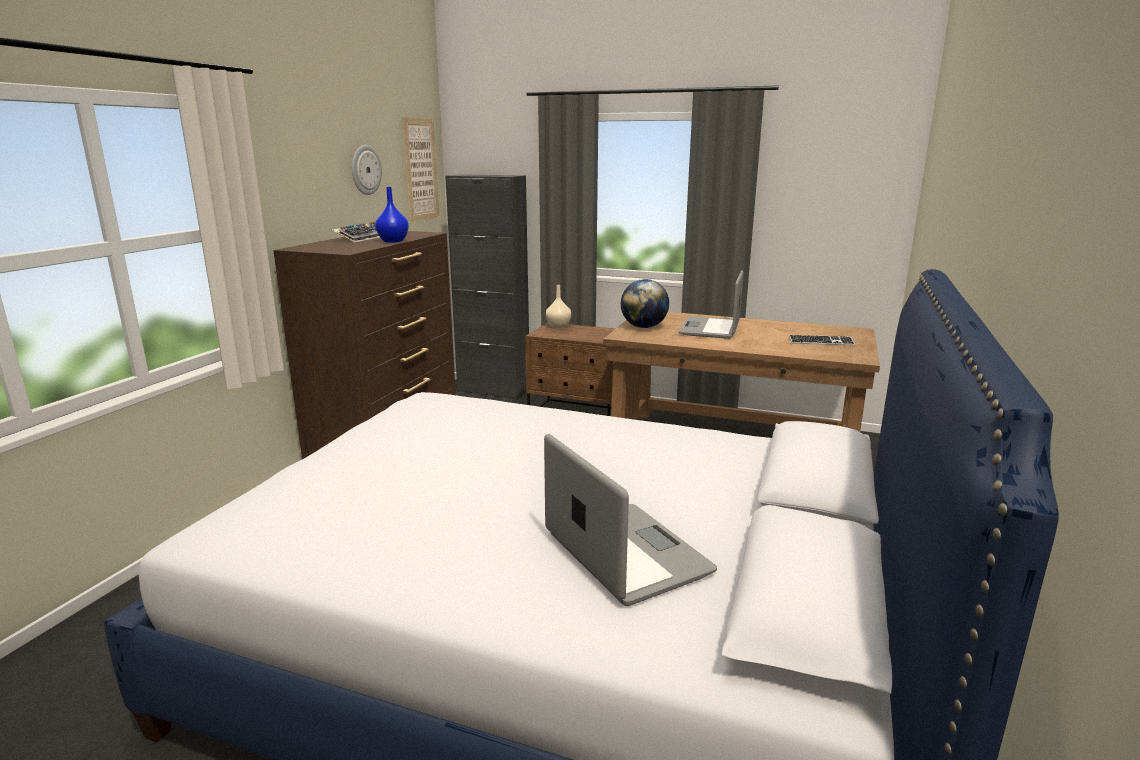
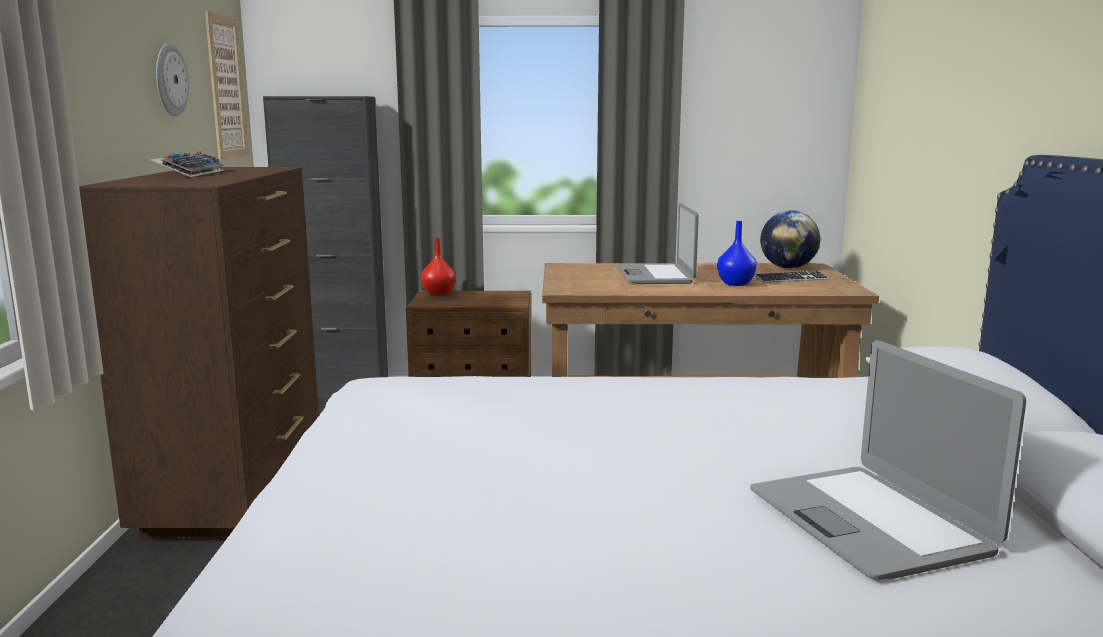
camera: 20 degrees left, 5 degrees down
(394, 241) = (249, 174): blue vase -> blue vase (736, 284)
(558, 326) = (438, 293): beige vase -> red vase
(625, 554) = (869, 522): laptop -> laptop turned 150 degrees counterclockwise
(644, 327) = (576, 280): globe -> globe (788, 268)

